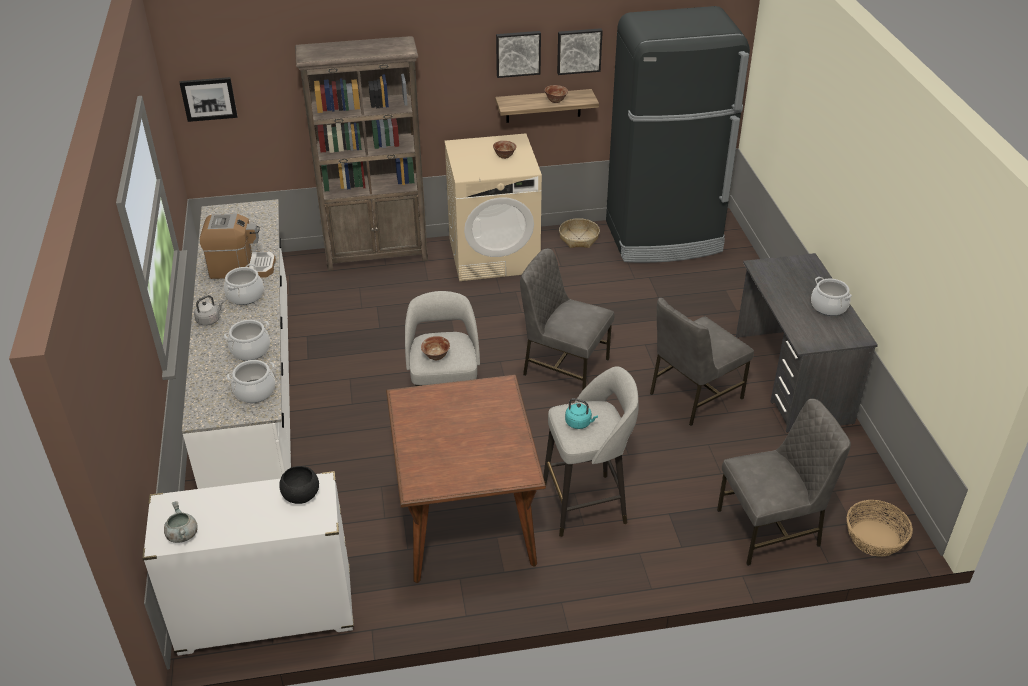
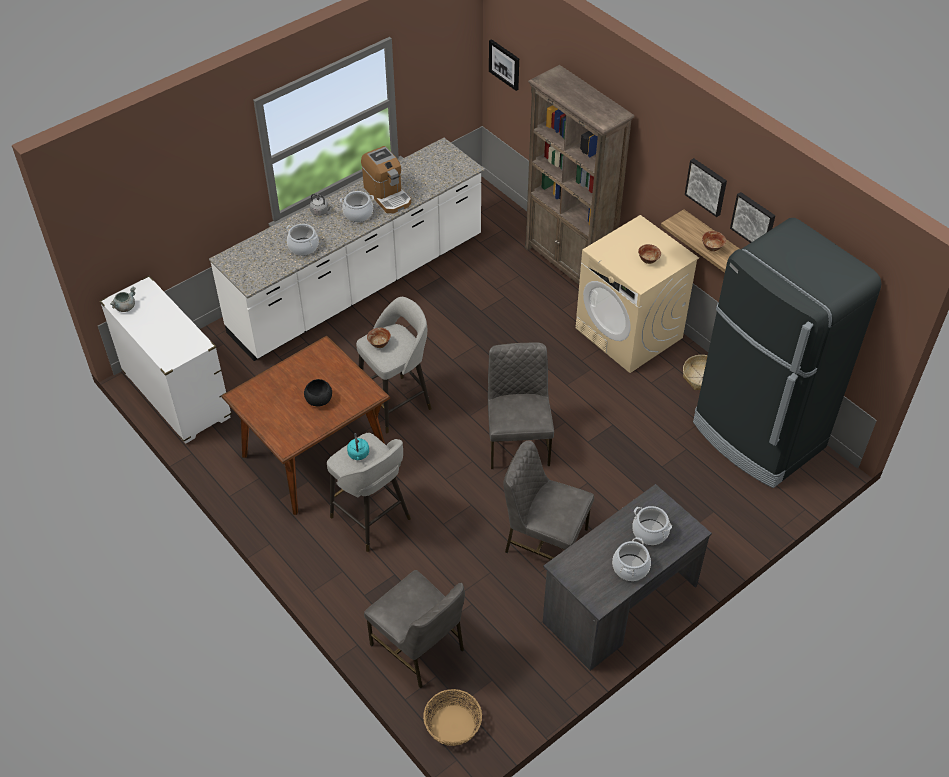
camera: 60 degrees right, 10 degrees up
(254, 391) = (264, 270): cooking pot -> cooking pot (650, 532)
(301, 495) = (185, 341): black bowl -> black bowl (319, 400)

